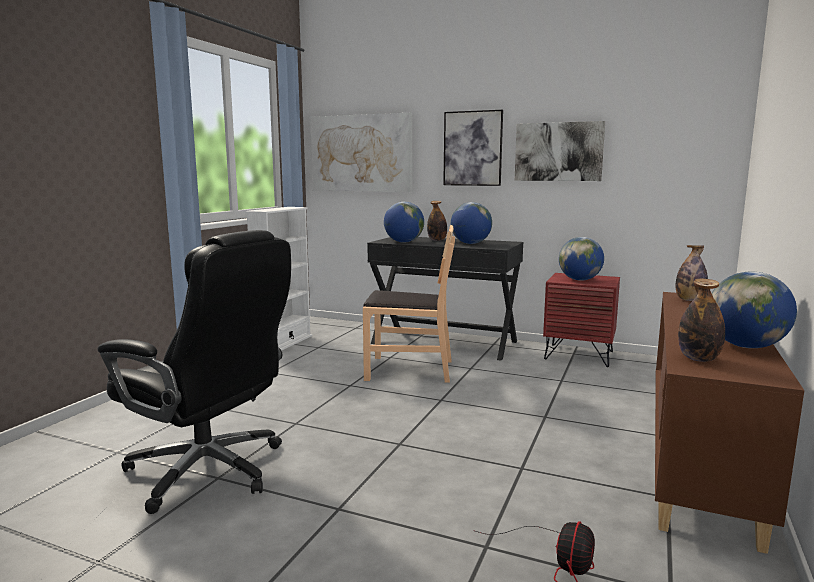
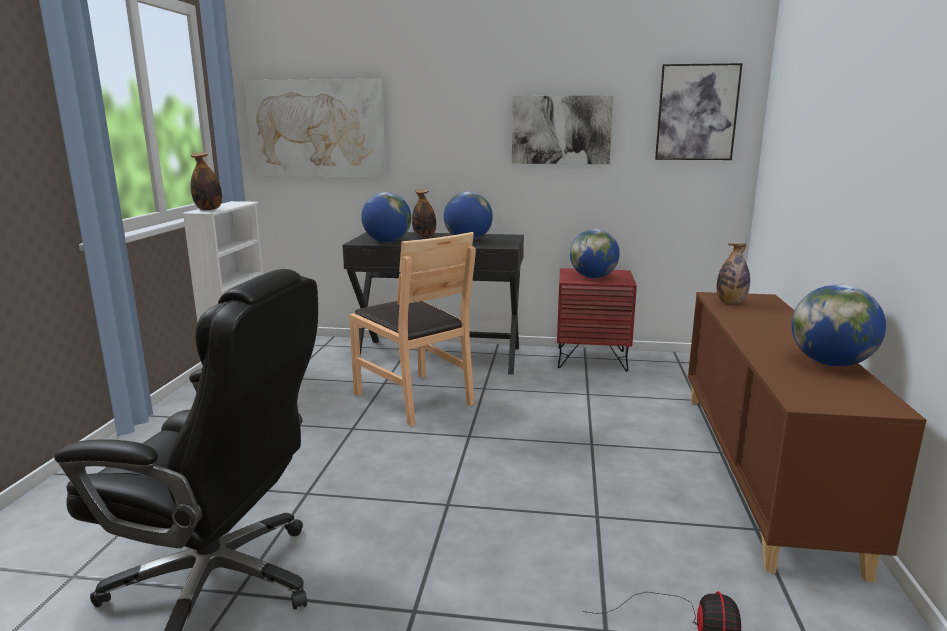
camera: 15 degrees left, 5 degrees up
(409, 369) = (414, 398): brown chair -> brown chair turned 60 degrees clockwise
(472, 148) = (460, 124): picture -> picture (697, 112)
(698, 359) = (801, 387): bottle -> bottle (209, 209)

